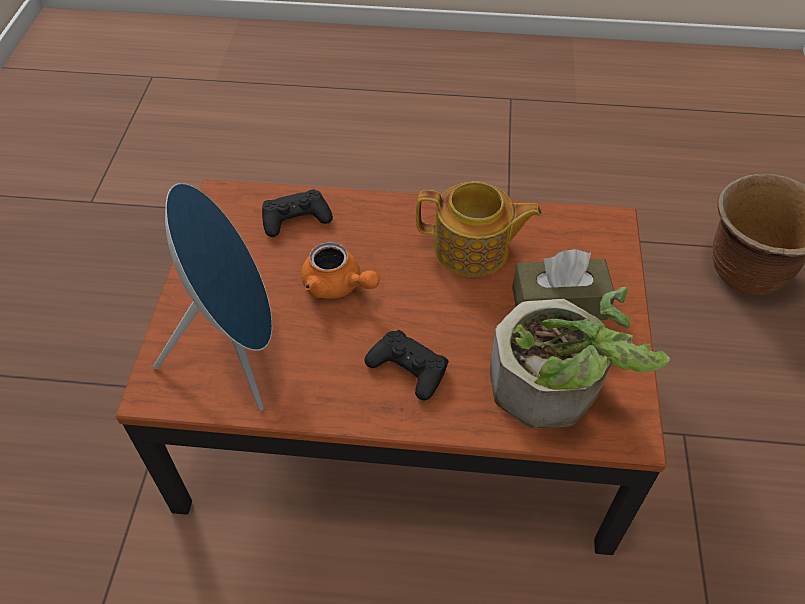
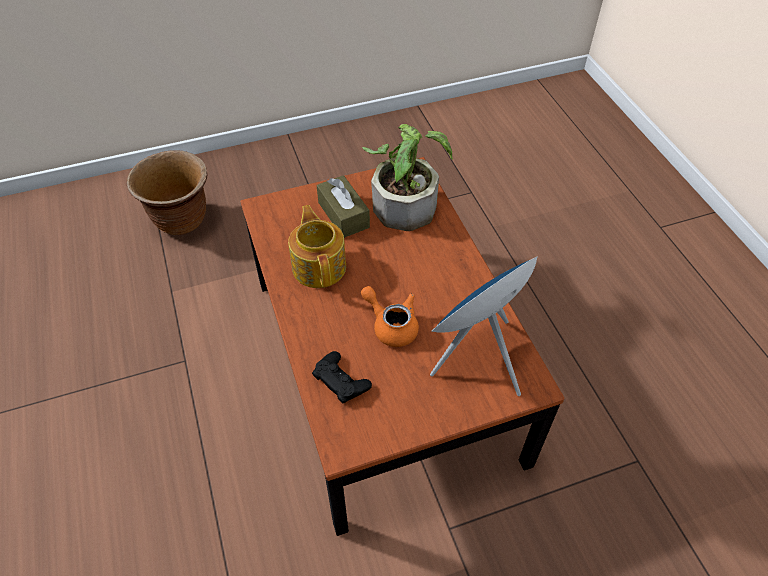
camera: 115 degrees left, 0 degrees up
(338, 286) = (391, 325): orange teapot -> orange teapot turned 60 degrees counterclockwise
(408, 368) = (432, 266): black game controller -> none

